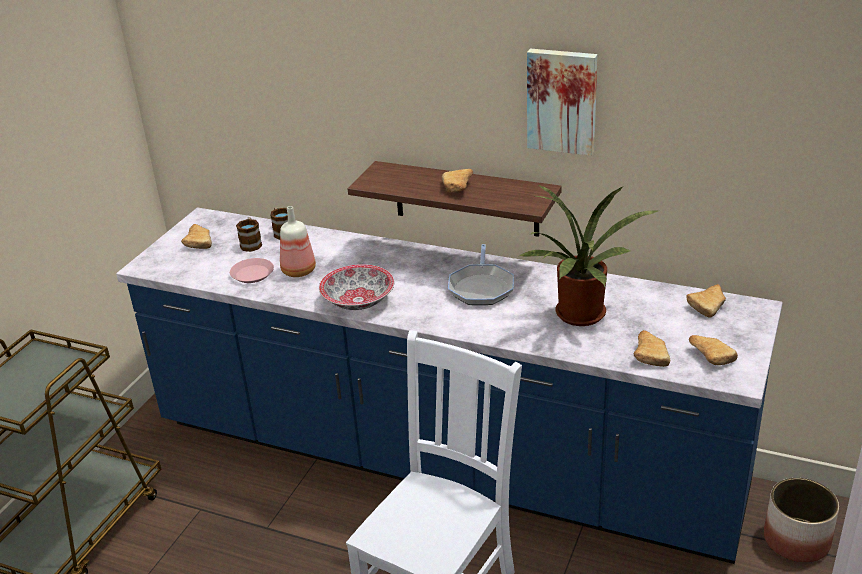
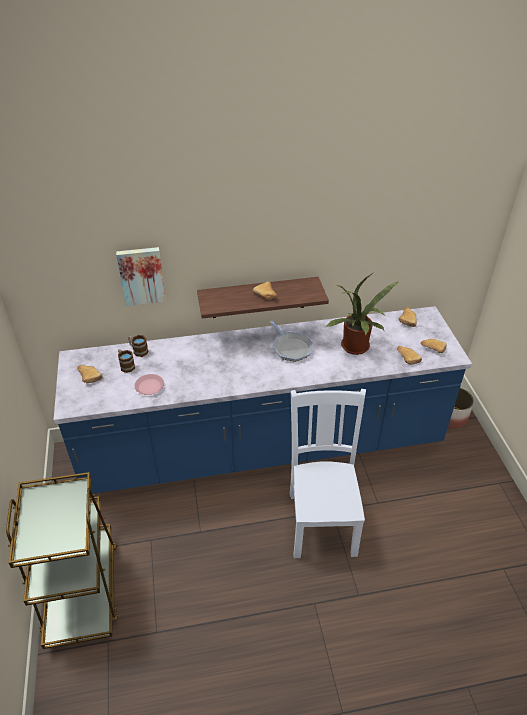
camera: 35 degrees left, 10 degrees up
(298, 271) = (177, 375): bottle -> none
(357, 301) = (232, 381): bowl -> none
(562, 100) = (321, 229): picture -> picture (141, 275)

